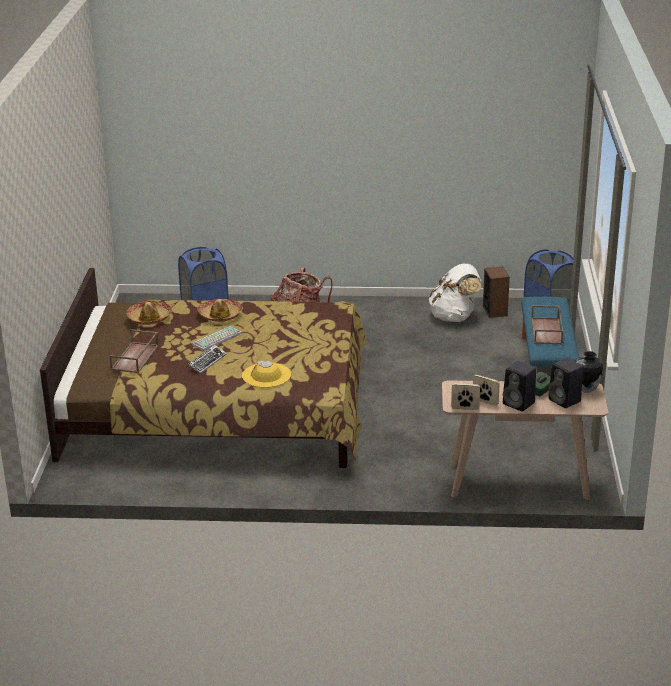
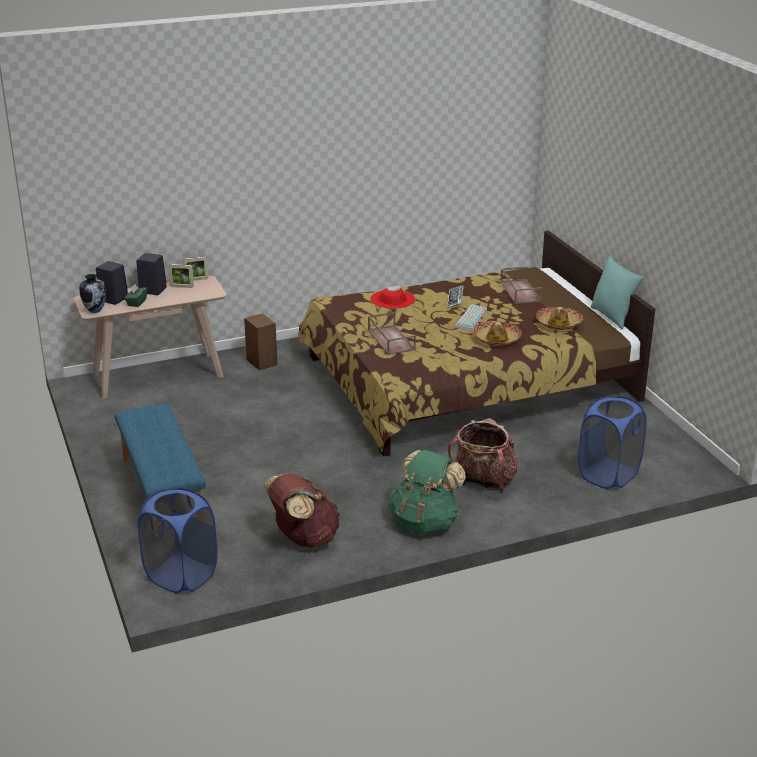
camera: 155 degrees right, 0 degrees up
(87, 324) = (613, 317): none -> turquoise pillow
(266, 375) = (392, 299): yellow hat -> red hat
(364, 309) = (425, 522): none -> green backpack
(454, 317) = (304, 538): white backpack -> brown backpack
(495, 311) = (255, 562): speaker -> speaker (261, 362)
(547, 331) = (157, 429): brown tray -> brown tray (390, 340)

